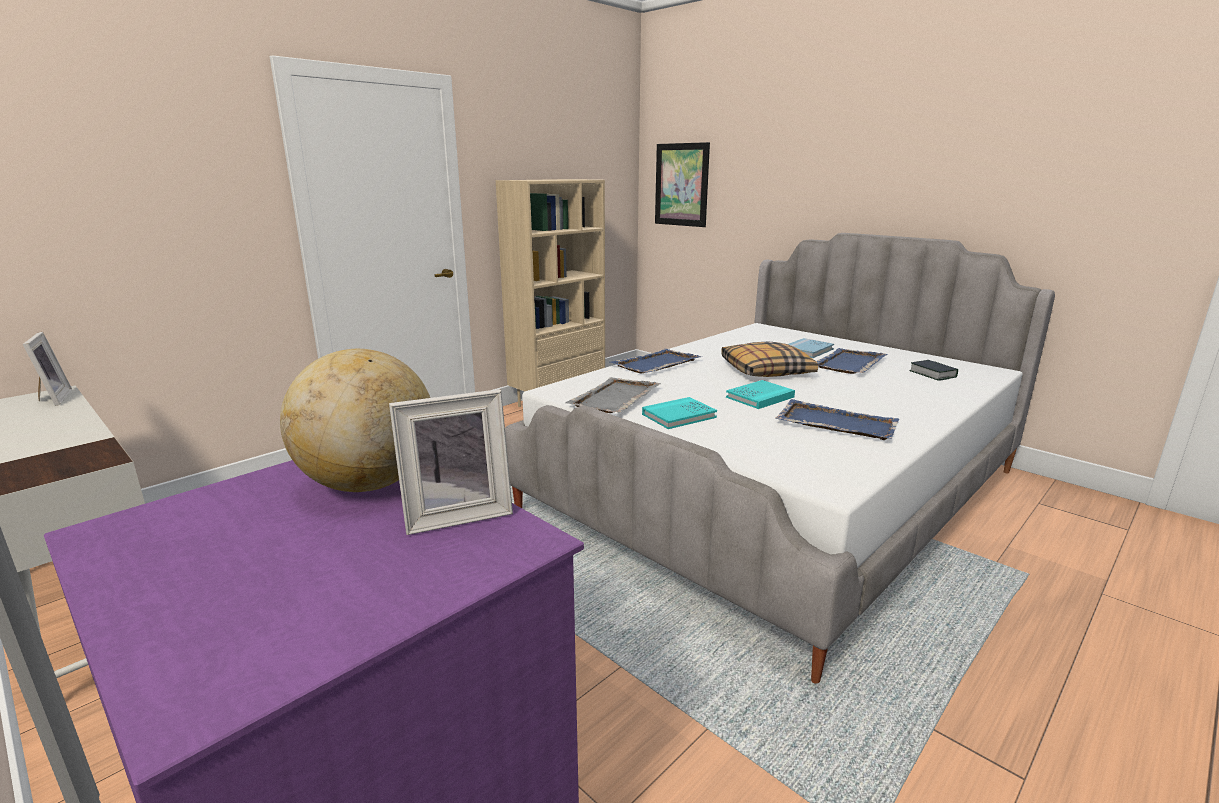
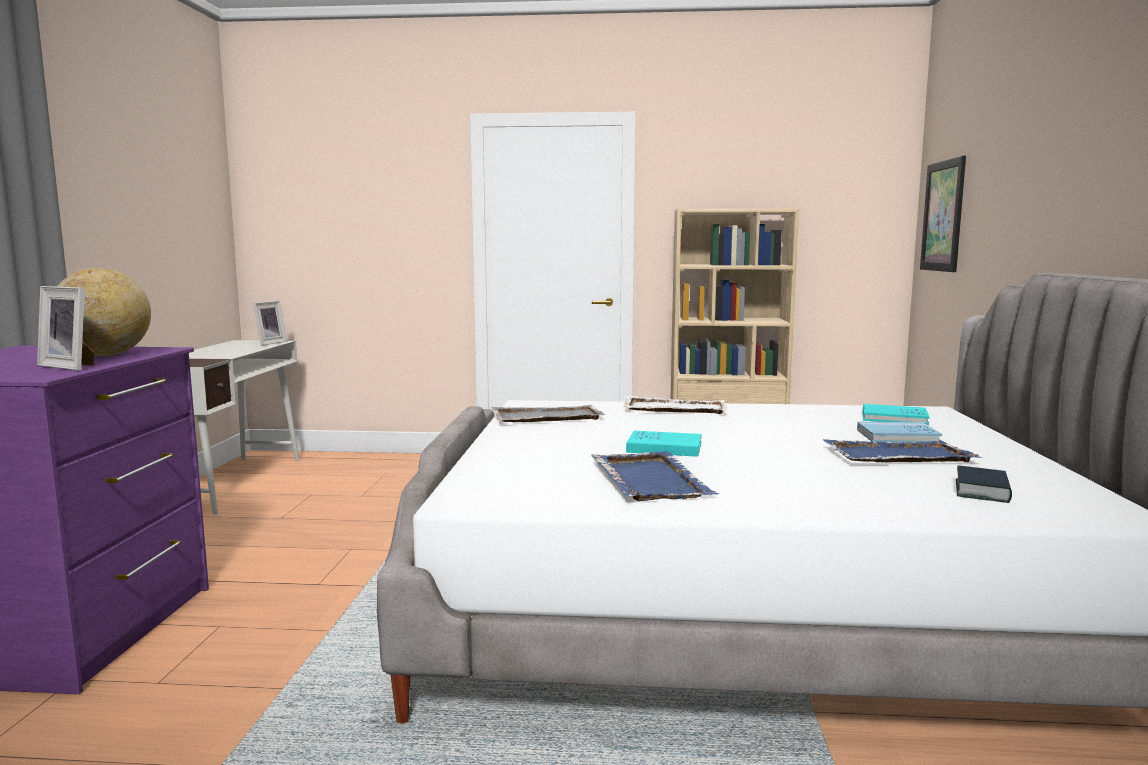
camera: 50 degrees right, 10 degrees down
(655, 364) = (673, 408): blue tray -> white tray
(679, 416) = (544, 437): turquoise book -> turquoise book (894, 418)
(765, 371) = (761, 436): pillow -> none

